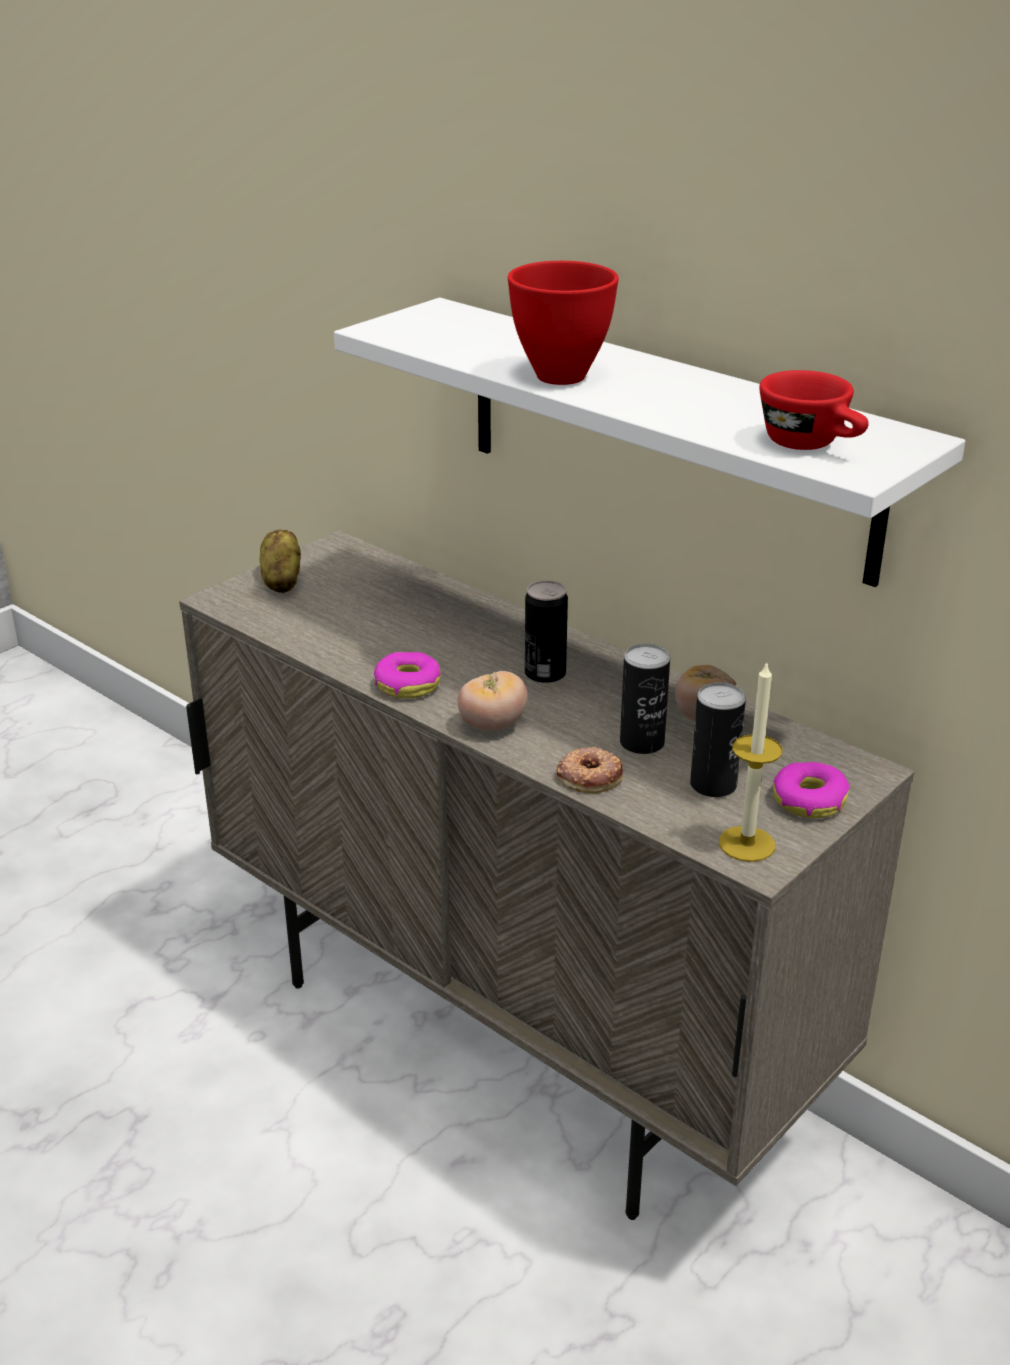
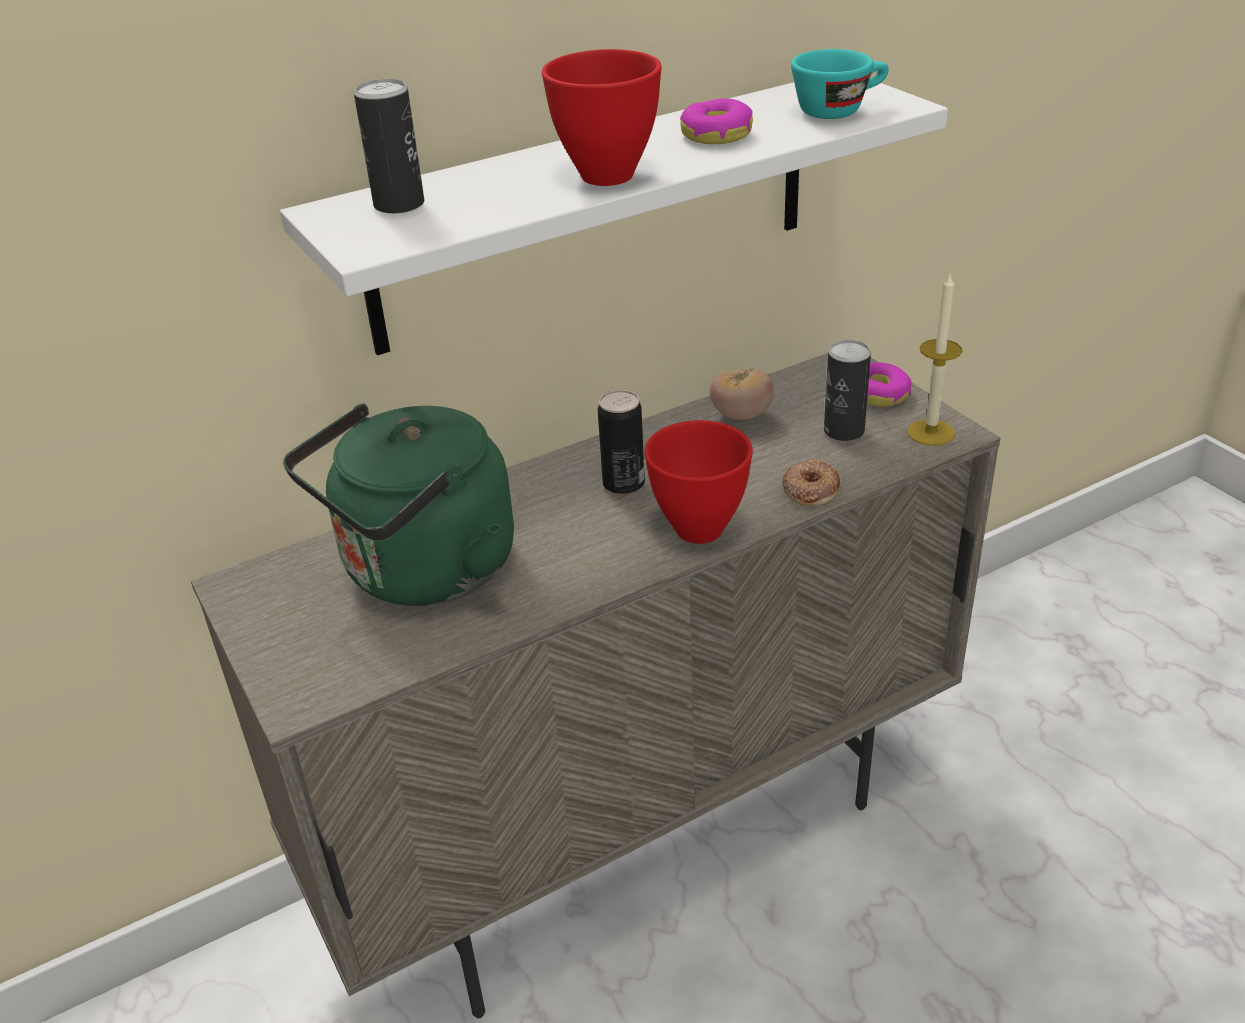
camera: 70 degrees left, 5 degrees up
(281, 580) = (290, 642): potato -> none
(378, 610) = (422, 572): none -> green kettle
(408, 684) = (598, 572): donut -> donut (716, 134)
(492, 725) = (702, 529): tomato -> red bowl
(642, 743) = (767, 452): can -> can (399, 204)
(812, 445) = (839, 110): red cup -> turquoise cup

